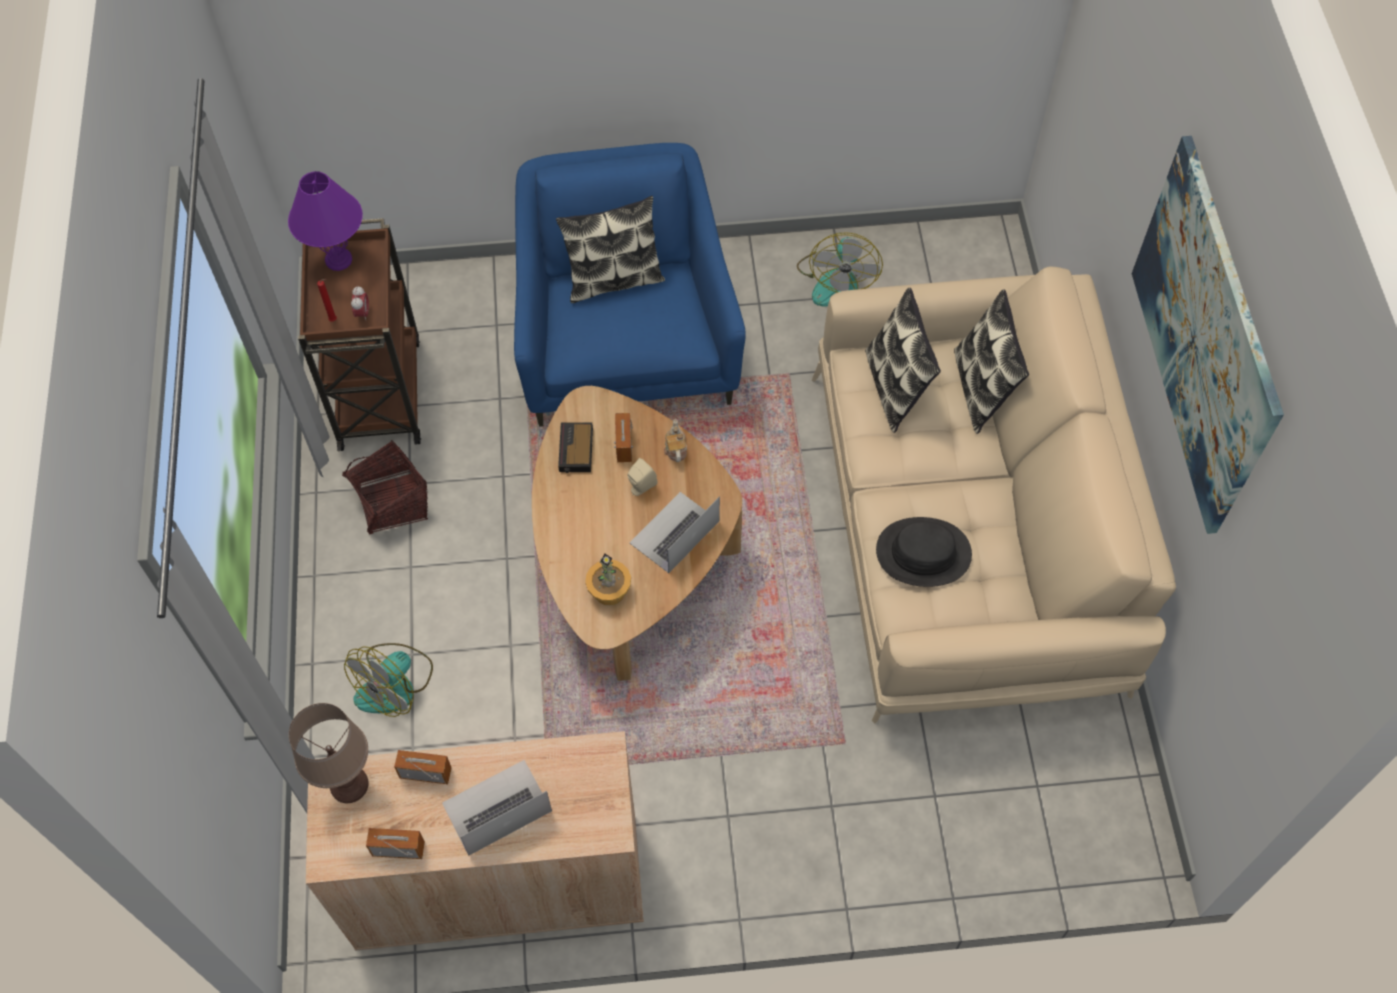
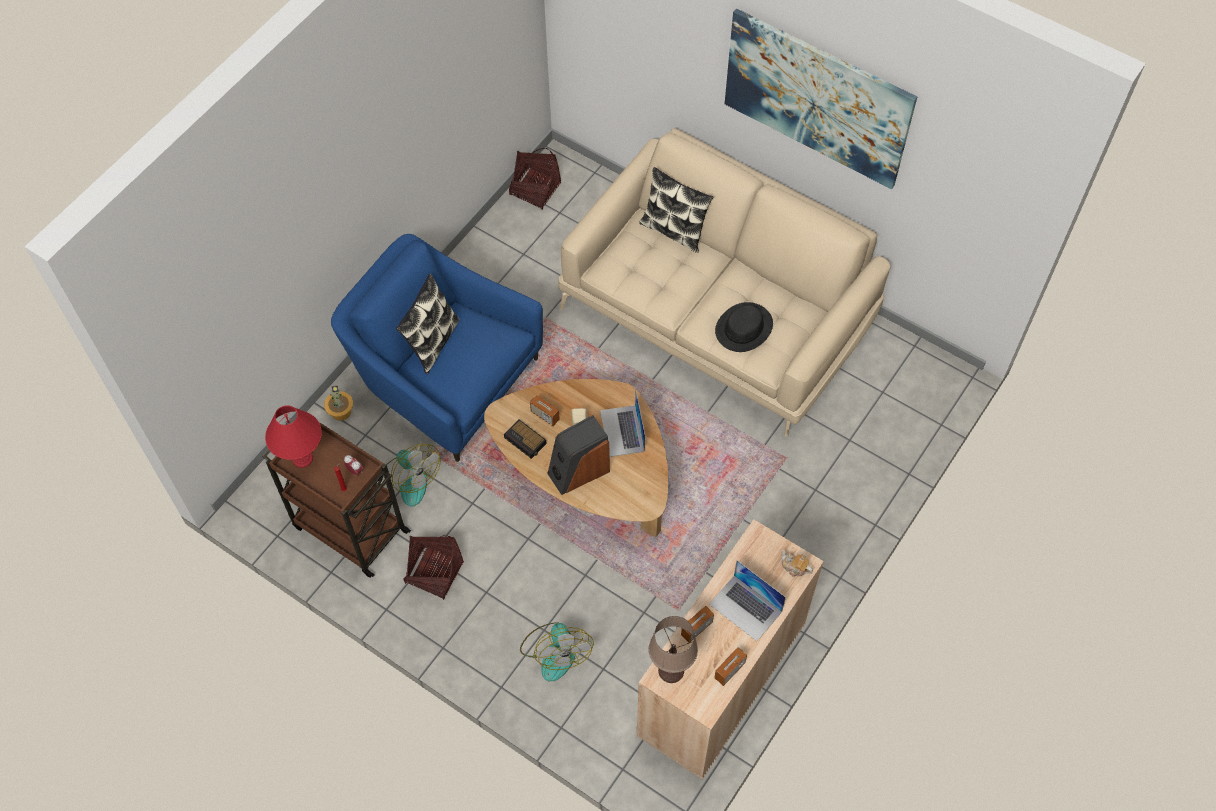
camera: 50 degrees left, 0 degrees up
(339, 260) = (303, 458): purple table lamp -> red table lamp
(496, 807) = (745, 608): laptop -> laptop turned 60 degrees counterclockwise
(584, 527) = (578, 471): none -> speaker
(610, 590) = (629, 486): potted plant -> potted plant (341, 411)
(675, 449) = (571, 393): teapot -> teapot (794, 567)
(836, 279) = (508, 250): fan -> fan (407, 480)
(896, 387) = (636, 266): pillow -> none
(936, 246) = (534, 189): none -> basket

